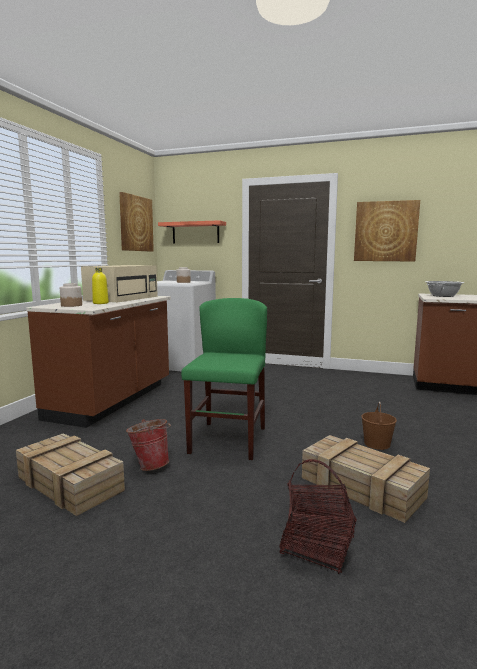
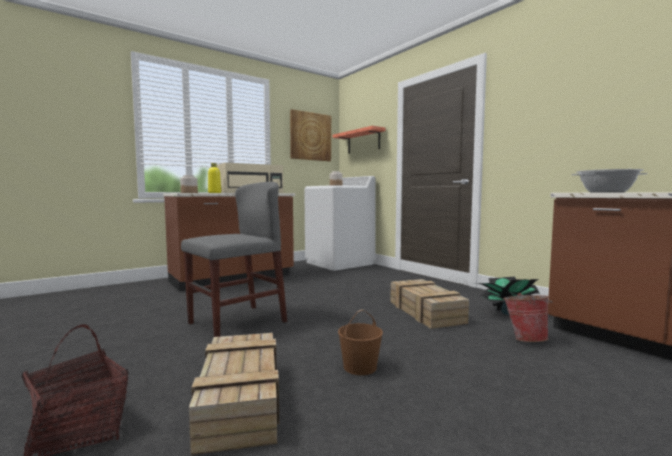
camera: 35 degrees right, 5 degrees down
(71, 484) = (89, 321): crate -> crate (426, 312)
(150, 465) = (150, 323): bucket -> bucket (525, 339)
(228, 440) = (237, 322): green chair -> grey chair
(380, 385) = (507, 313): none -> potted plant
(385, 231) = (543, 112): picture -> none

